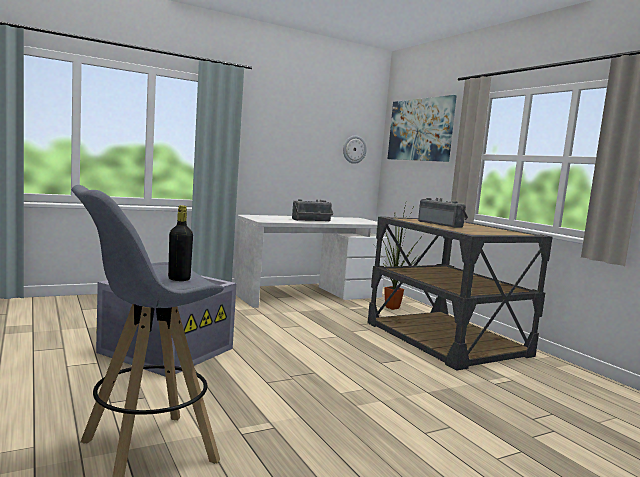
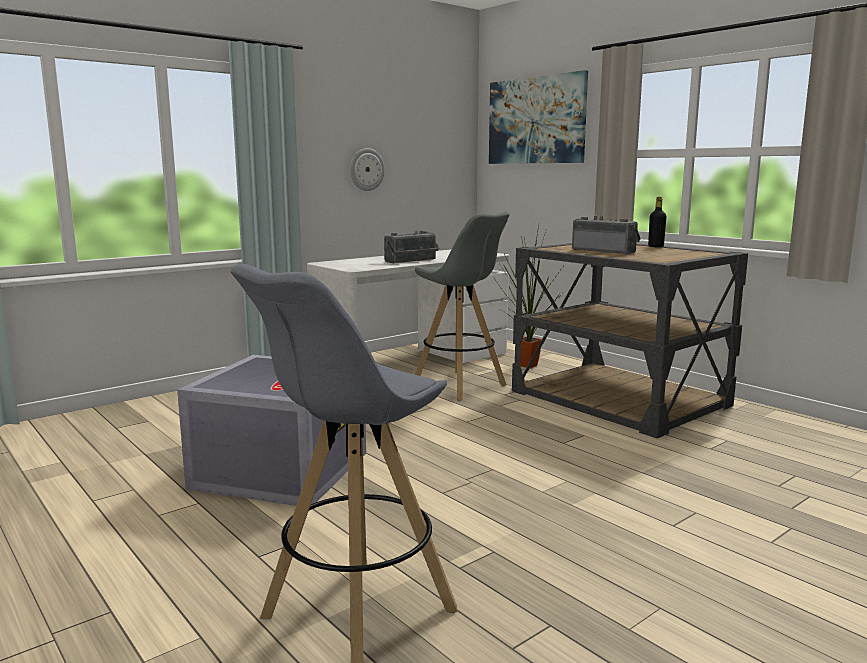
camera: 10 degrees left, 5 degrees up
(179, 279) = (387, 379): black bottle -> black bottle (655, 246)
(332, 314) = (460, 385): none -> grey stool
(354, 149) = (443, 154): wall clock -> wall clock (366, 169)

